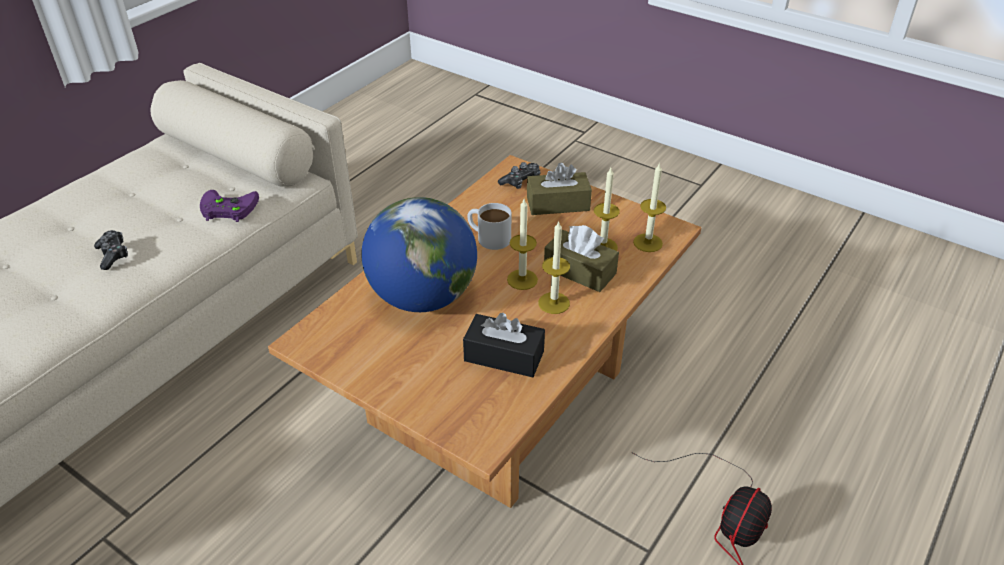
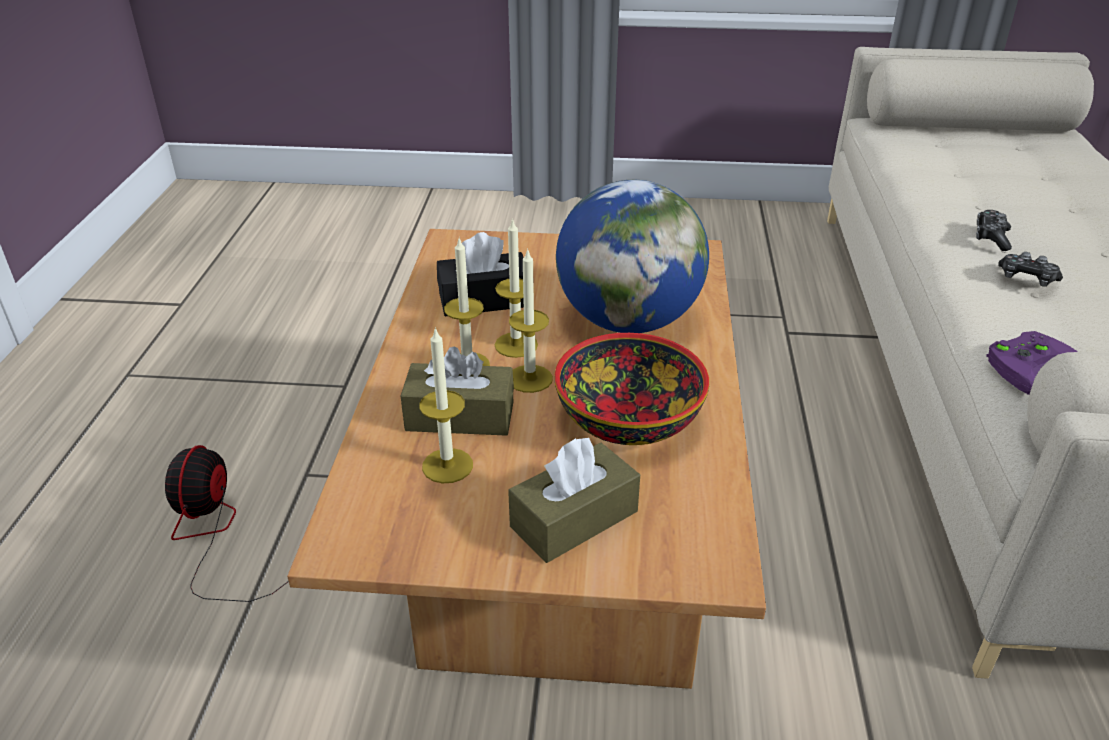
camera: 150 degrees right, 5 degrees down
(488, 237) = (629, 418): white mug -> bowl
(521, 181) = (678, 542): game controller -> game controller (991, 237)
(648, 243) = (376, 501): candle -> candle (516, 345)

